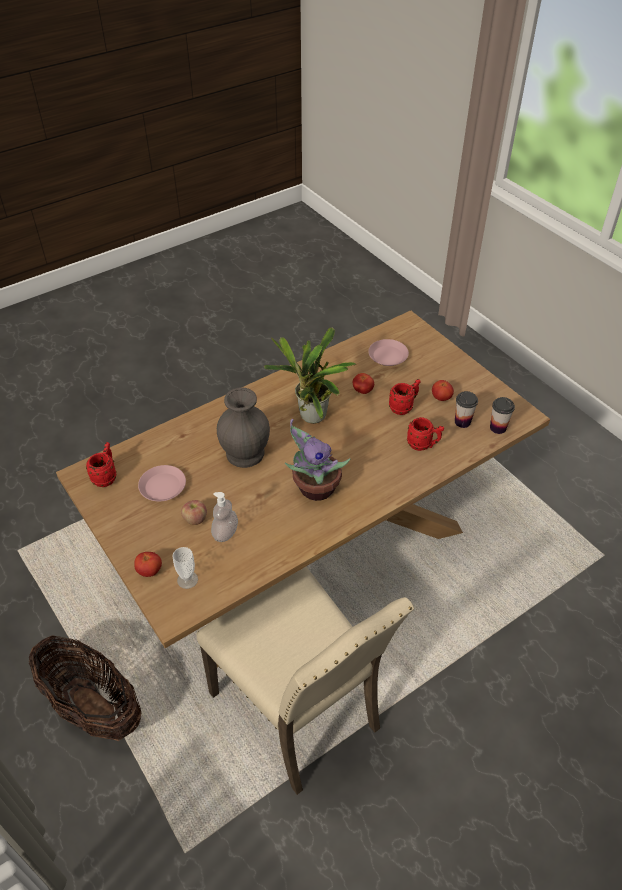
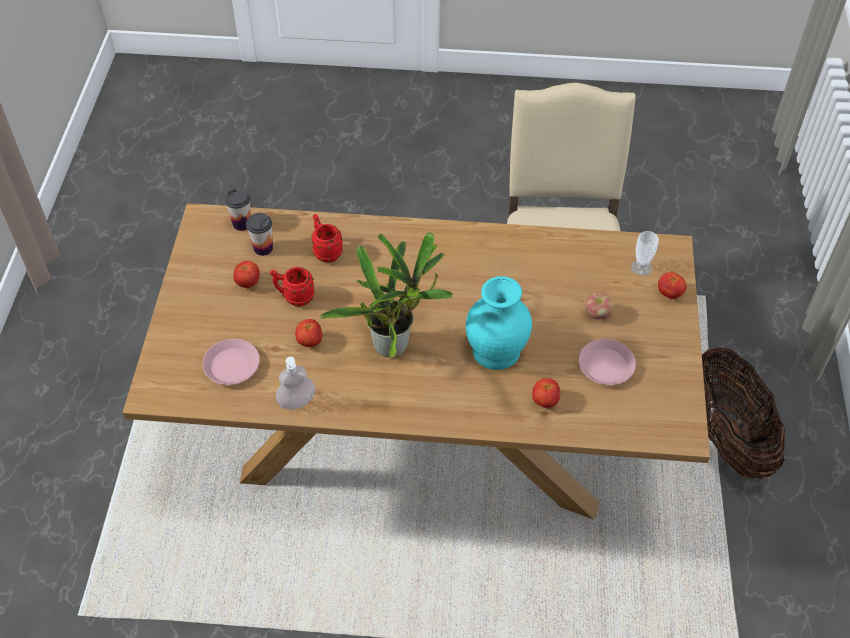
camera: 140 degrees left, 5 degrees up
(106, 476) = (657, 414): red mug -> none
(187, 442) = (545, 401): none -> tomato
(225, 533) = (579, 285): soap dispenser -> soap dispenser (297, 401)
(245, 452) = (495, 350): grey vase -> turquoise vase
(314, 488) = (466, 274): potted plant -> none

